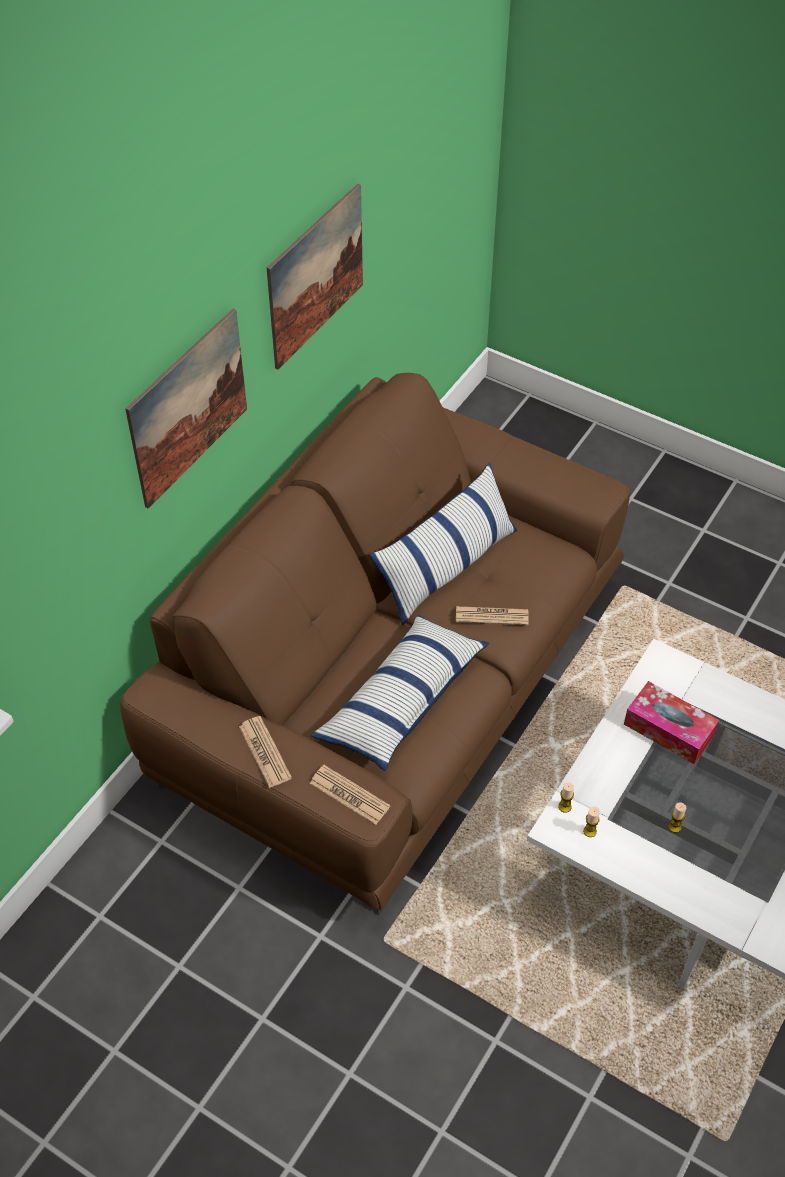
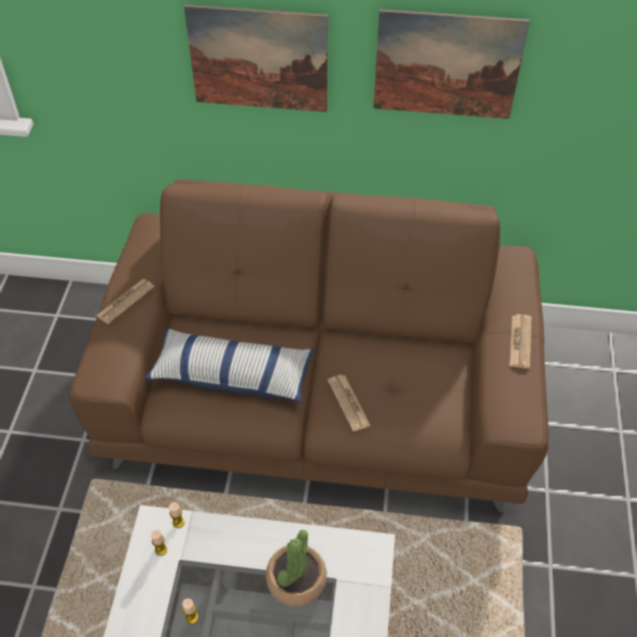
camera: 65 degrees right, 0 degrees up
(349, 795) = (107, 363): newspaper -> newspaper (520, 341)
(446, 566) = (383, 355): pillow -> none
(668, 729) = (296, 579): tissue box -> potted plant

